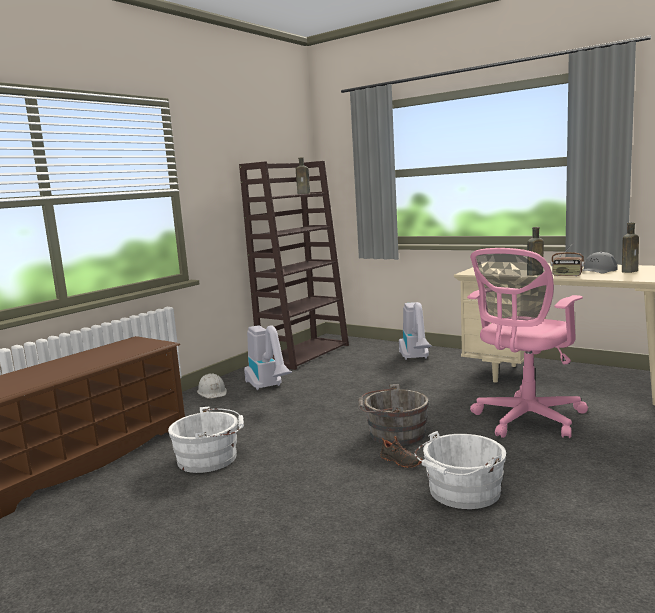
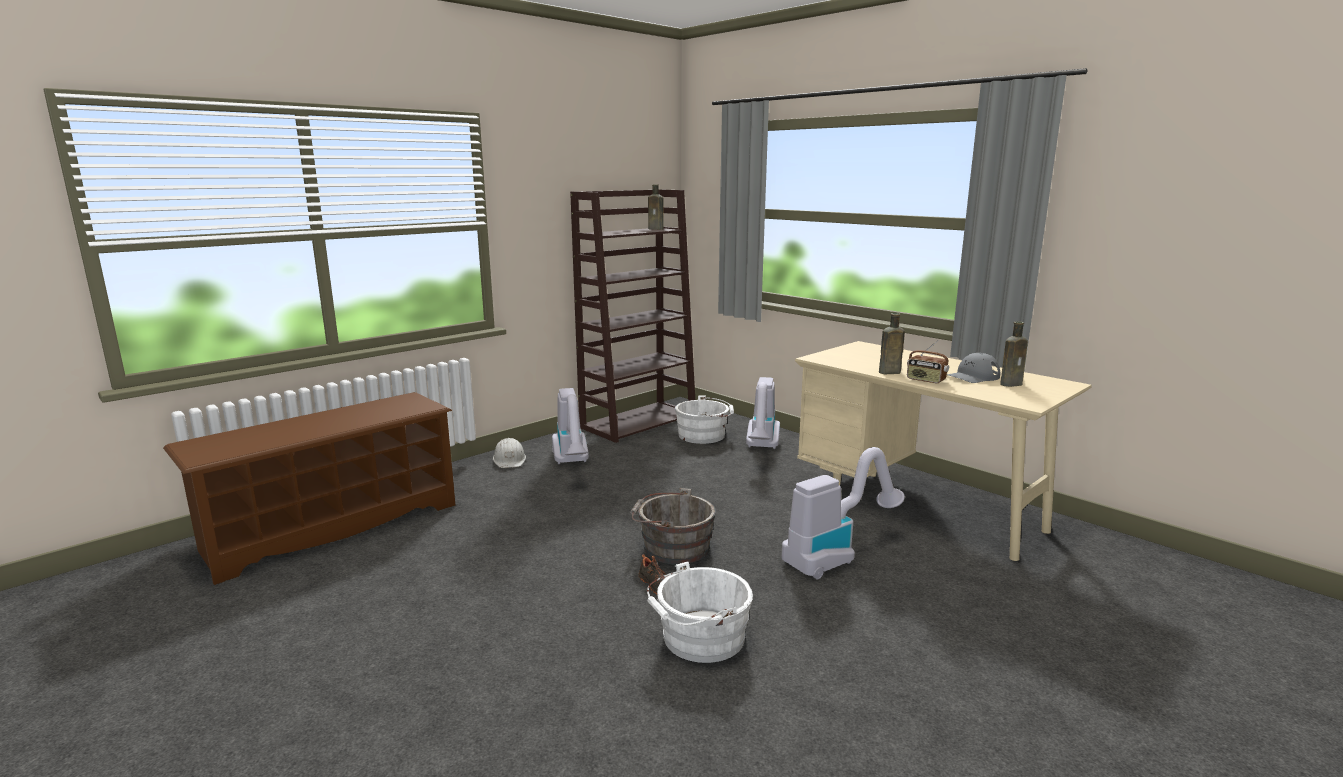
camera: 10 degrees right, 5 degrees up
(211, 458) = (460, 546): white bucket -> white bucket (704, 435)
(525, 420) = (836, 555): pink office chair -> vacuum cleaner

